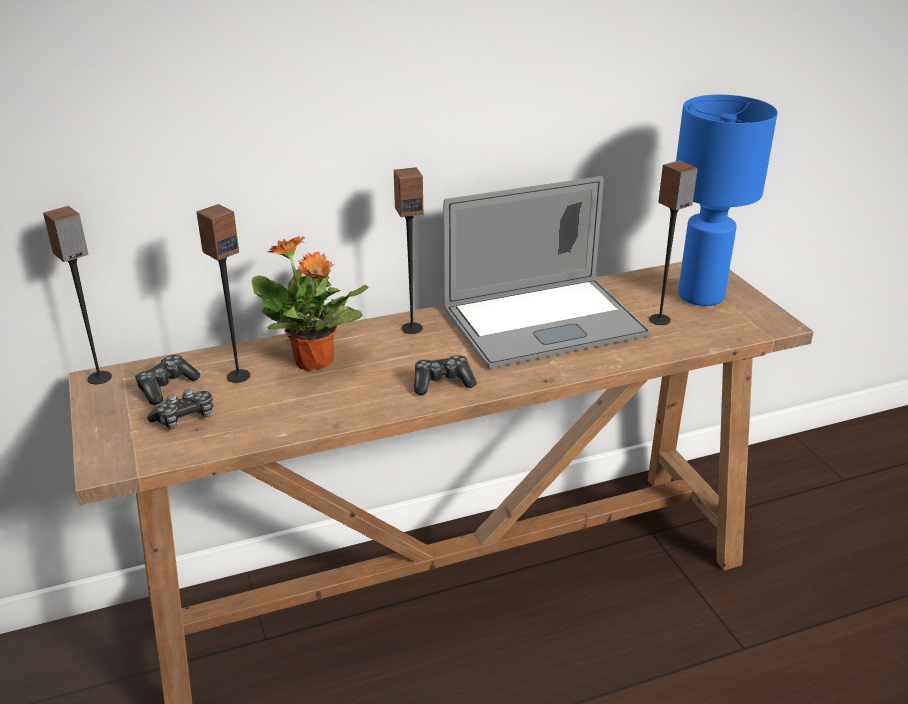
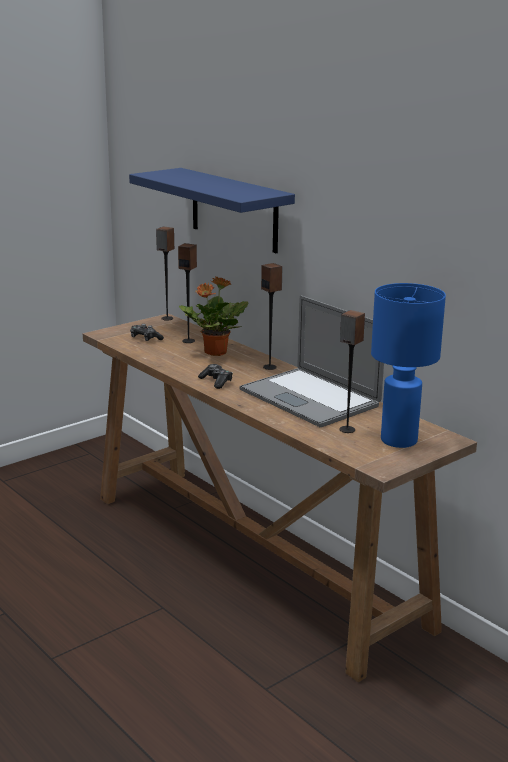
camera: 70 degrees right, 10 degrees down
(166, 387) = (169, 330): game controller -> none
(224, 119) = (234, 210): none -> blue shelf

